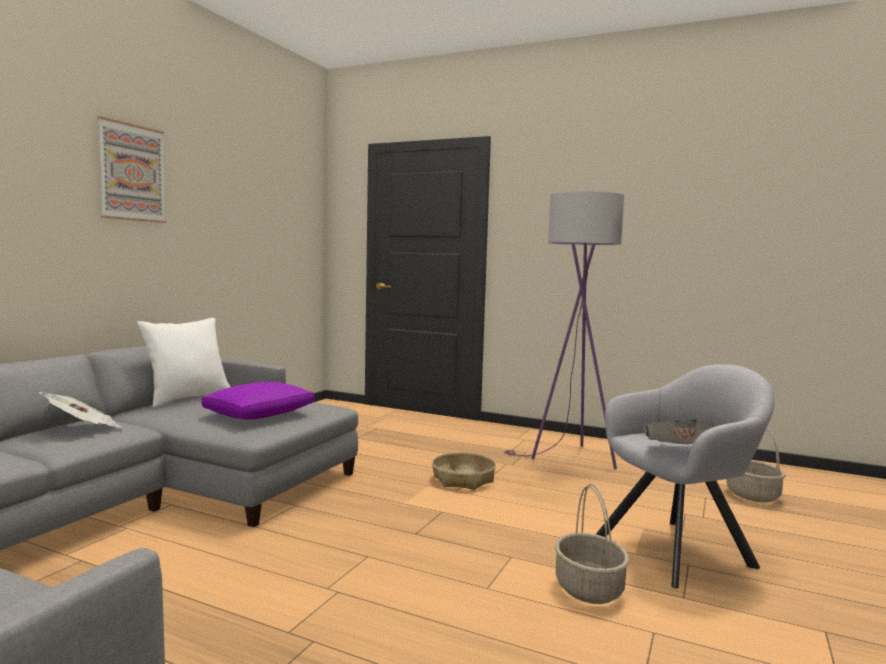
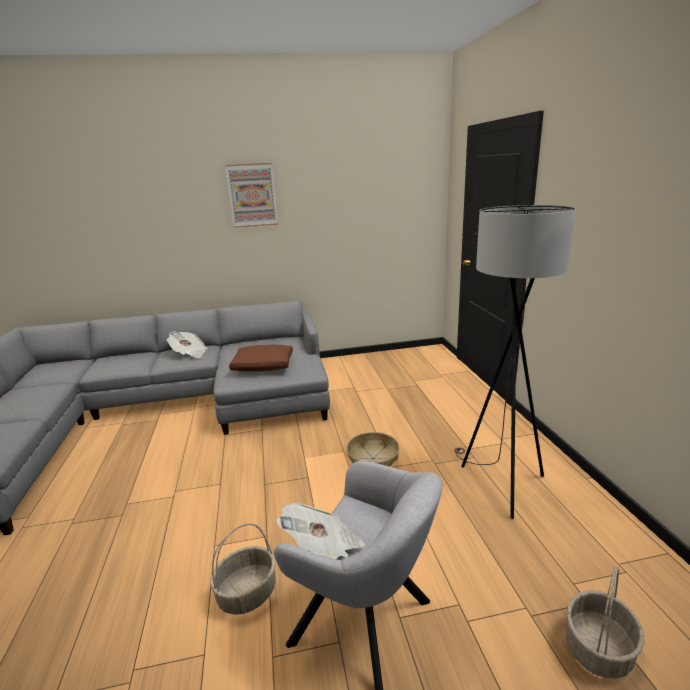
camera: 55 degrees right, 15 degrees up
(187, 399) = (267, 341): white pillow -> none
(260, 414) = (264, 366): purple pillow -> brown pillow
(570, 458) = (497, 483): purple floor lamp -> grey floor lamp

